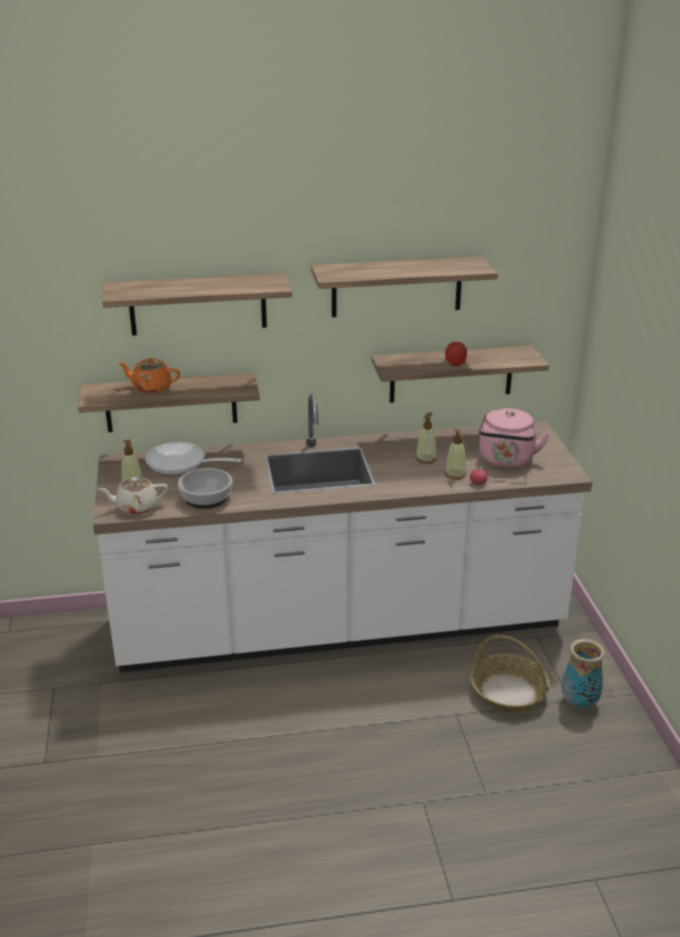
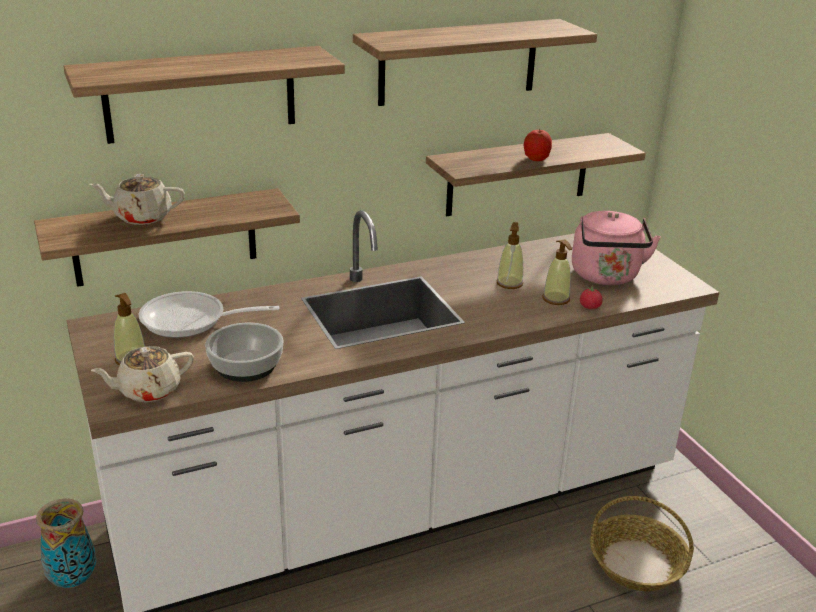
camera: 15 degrees left, 0 degrees up
(151, 387) = (142, 217): orange teapot -> beige teapot
(579, 703) = (723, 564): vase -> vase (73, 579)

